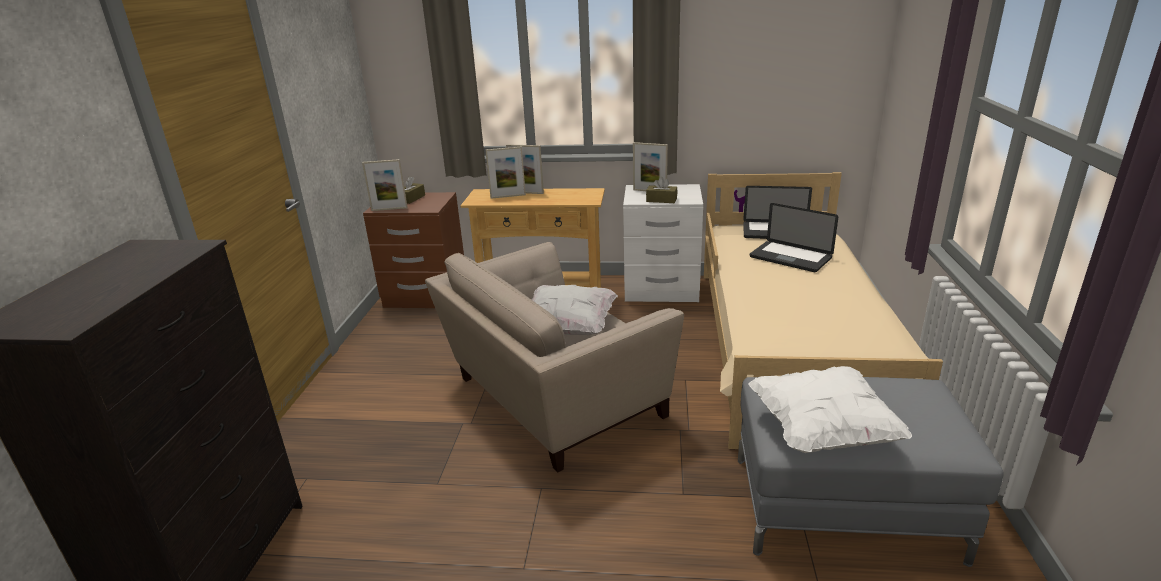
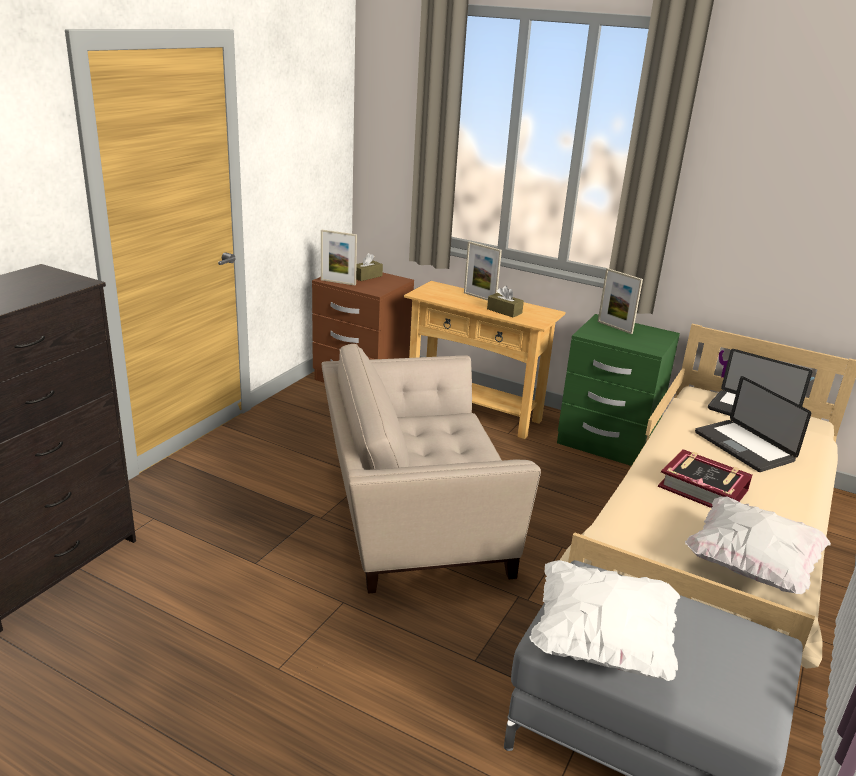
camera: 20 degrees right, 0 degrees up
(508, 196) = (457, 296): picture frame -> none
(568, 328) = (439, 451): white pillow -> white pillow (750, 566)
(661, 200) = (618, 341): brown tissue box -> brown tissue box (504, 311)
(661, 290) = (606, 442): white nightstand -> green nightstand
(788, 295) = (703, 488): none -> book

